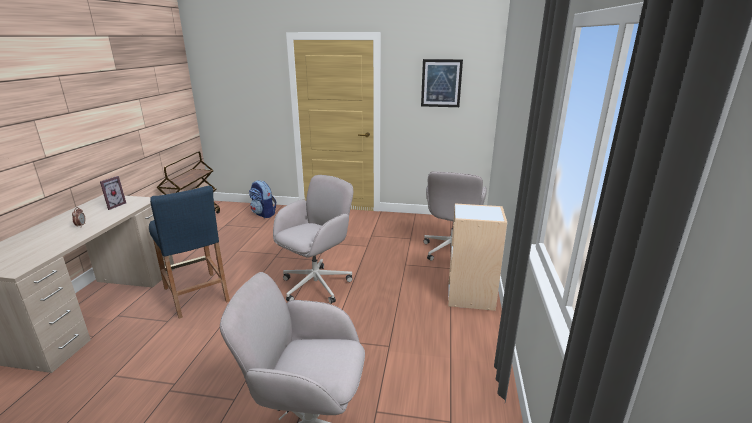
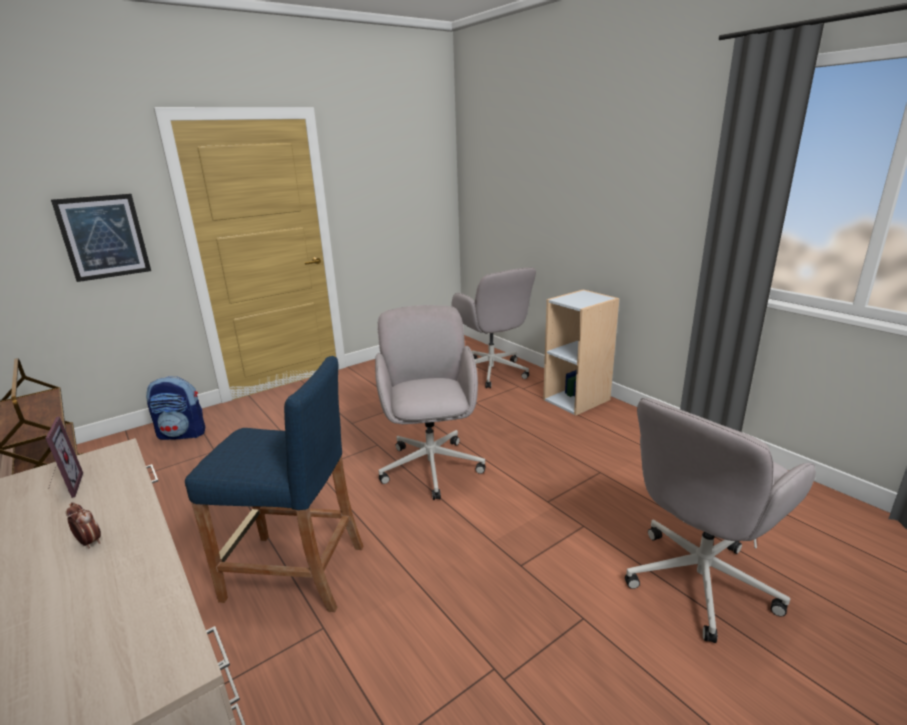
camera: 45 degrees left, 0 degrees up
(441, 83) = (398, 175): picture -> picture (103, 237)

